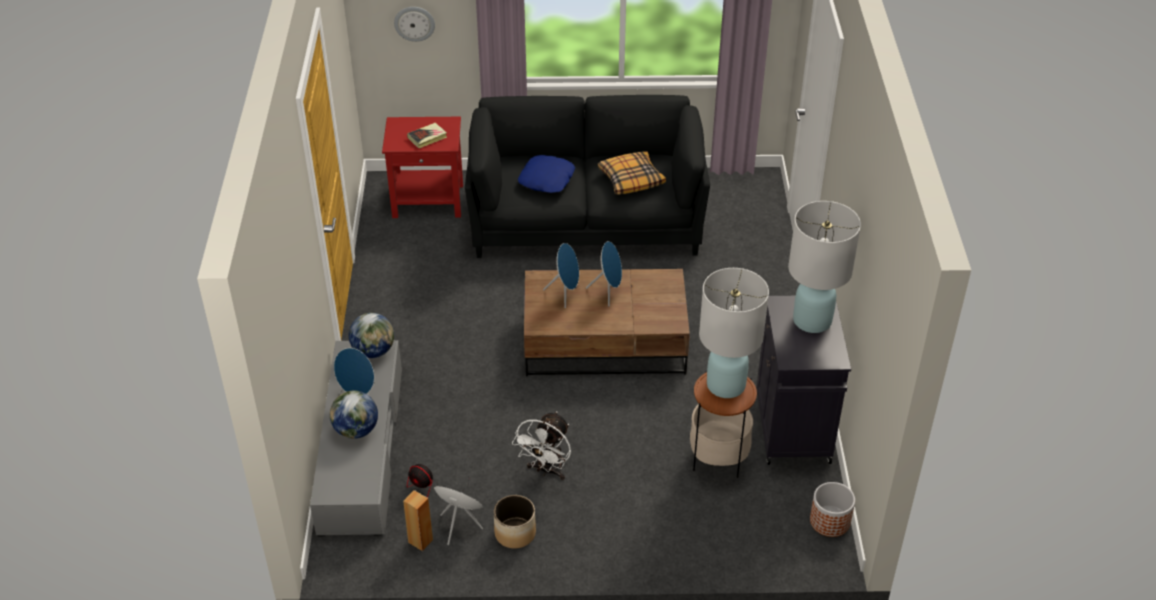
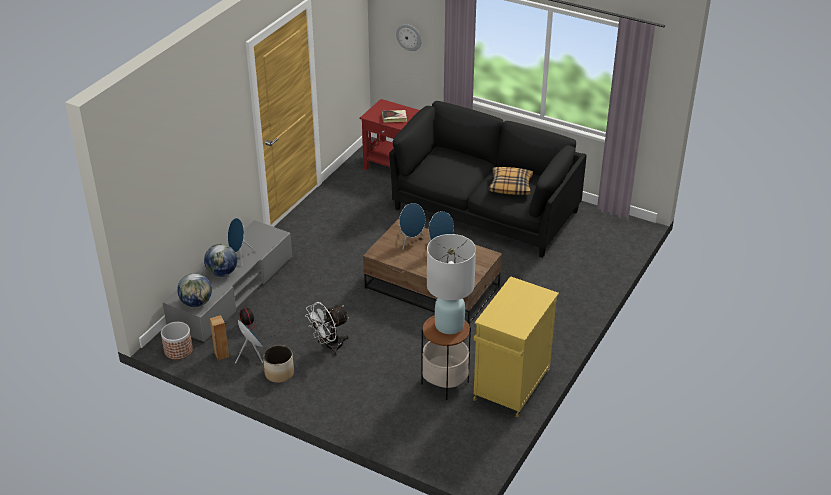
camera: 30 degrees right, 5 degrees down
(373, 351) = (270, 233): globe -> globe (196, 303)
(547, 179) = (455, 168): blue pillow -> none
(793, 429) = (511, 386): black cabinet -> yellow cabinet
(812, 321) = (526, 302): white table lamp -> none
(830, 521) = (484, 451): planter -> planter (178, 350)

